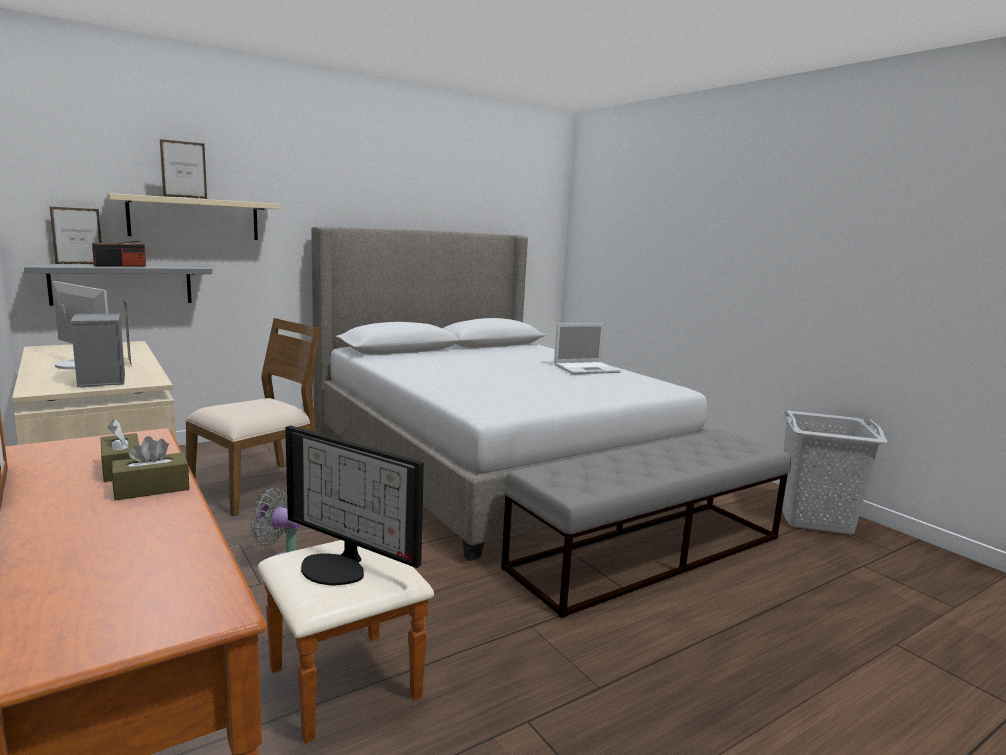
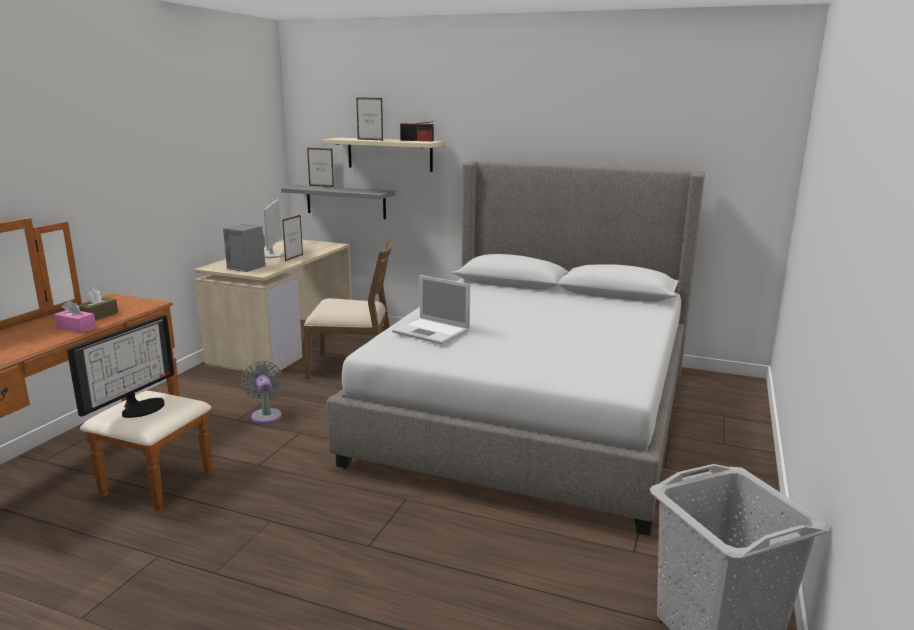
camera: 55 degrees right, 5 degrees up
(120, 266) = (334, 189): radio -> radio (417, 140)
(152, 488) = (76, 328): brown tissue box -> pink tissue box
(339, 566) = (140, 407): monitor -> monitor turned 150 degrees counterclockwise
(587, 368) = (609, 341): laptop -> laptop (432, 331)
(649, 552) = (455, 537): grey bench -> none

